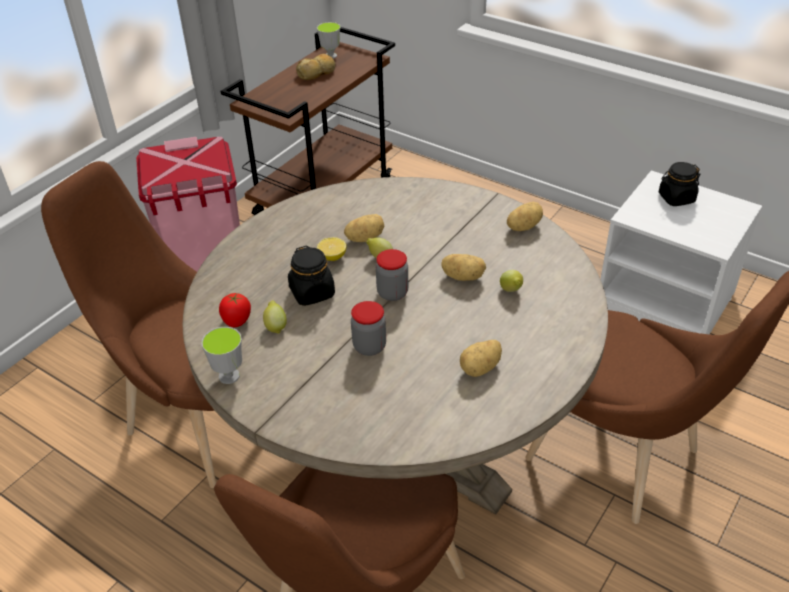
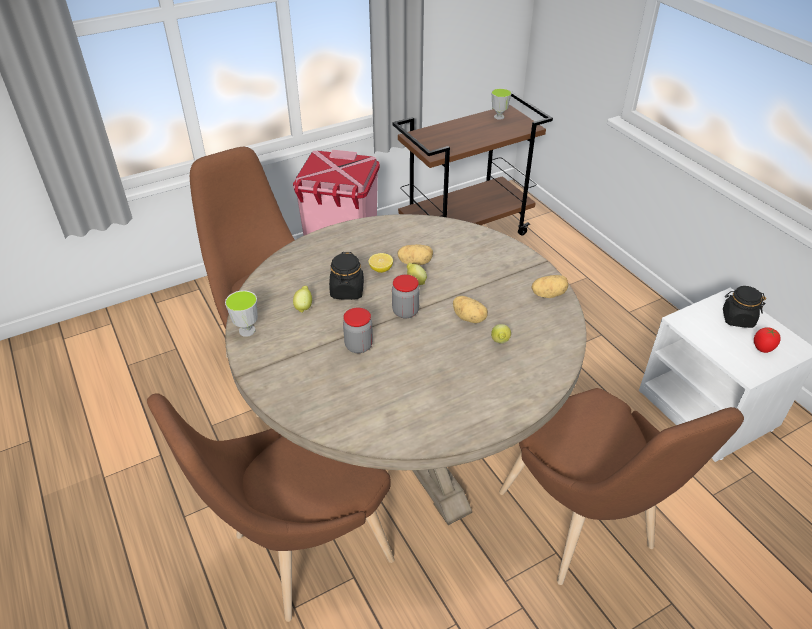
camera: 25 degrees right, 0 degrees up
(237, 321) = (280, 293): tomato -> tomato (762, 348)
(317, 73) = (479, 127): bread -> none
(481, 368) = (430, 394): potato -> none

